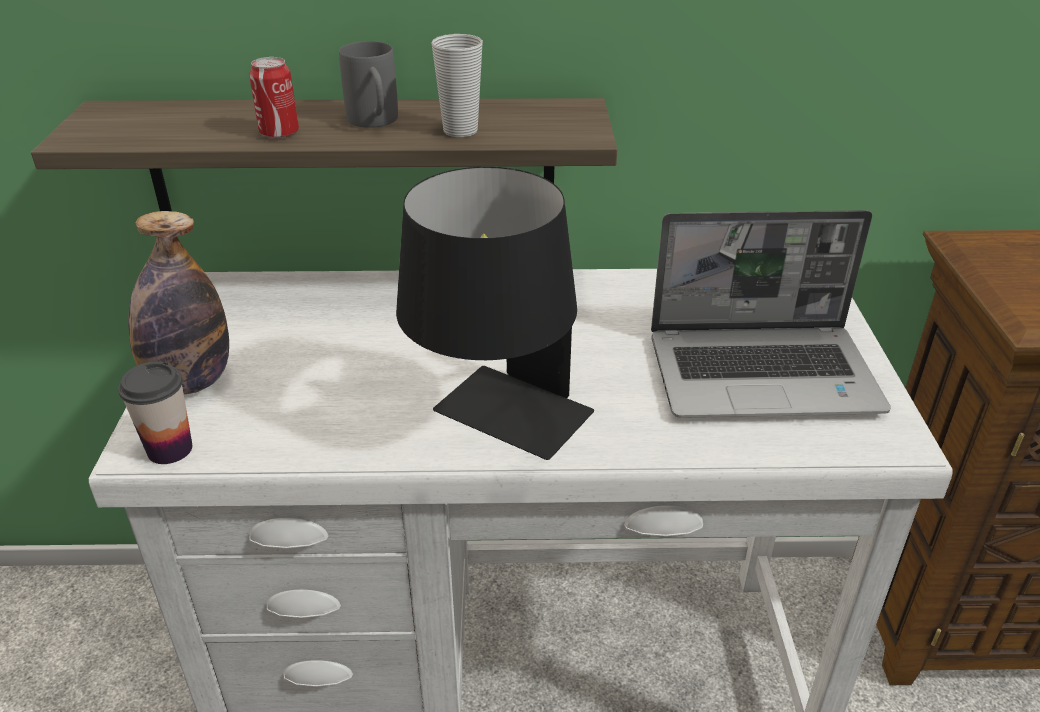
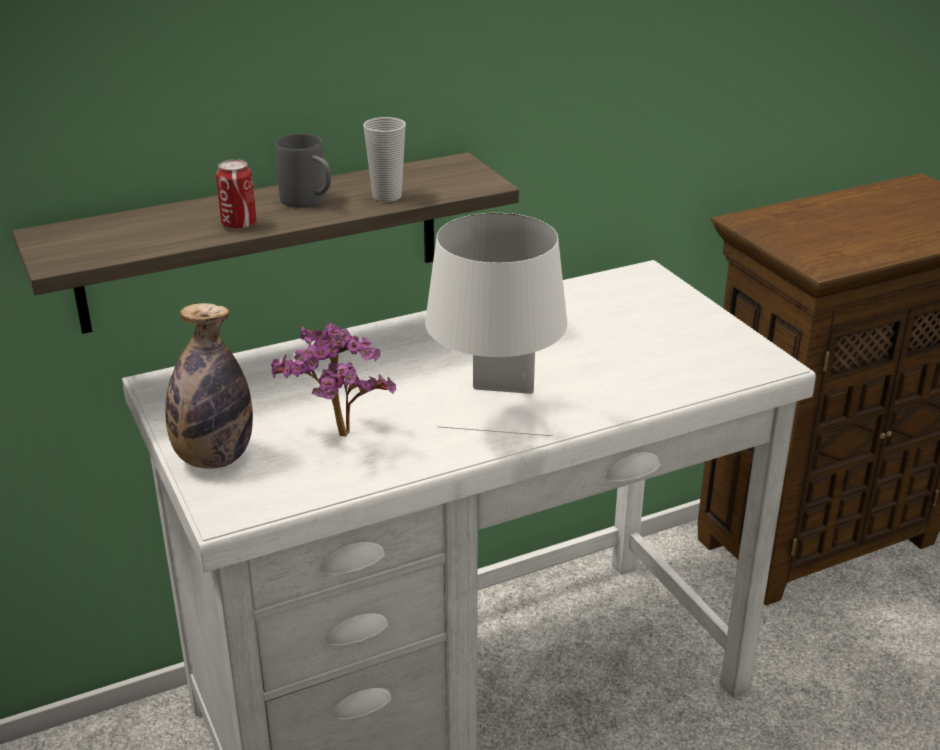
camera: 25 degrees left, 5 degrees down
(170, 449) = (250, 507): cup -> none
(322, 395) = (338, 439): none -> potted plant
(496, 427) = (496, 425): black table lamp -> white table lamp
(764, 373) = (658, 343): laptop -> none

